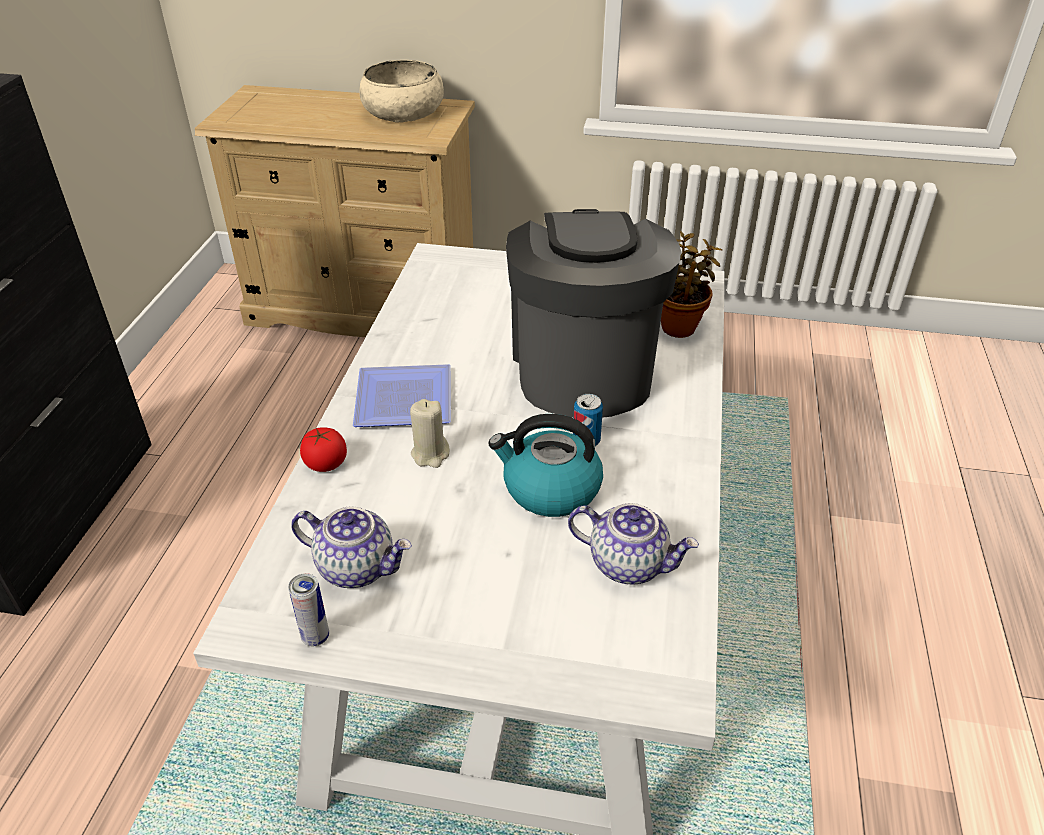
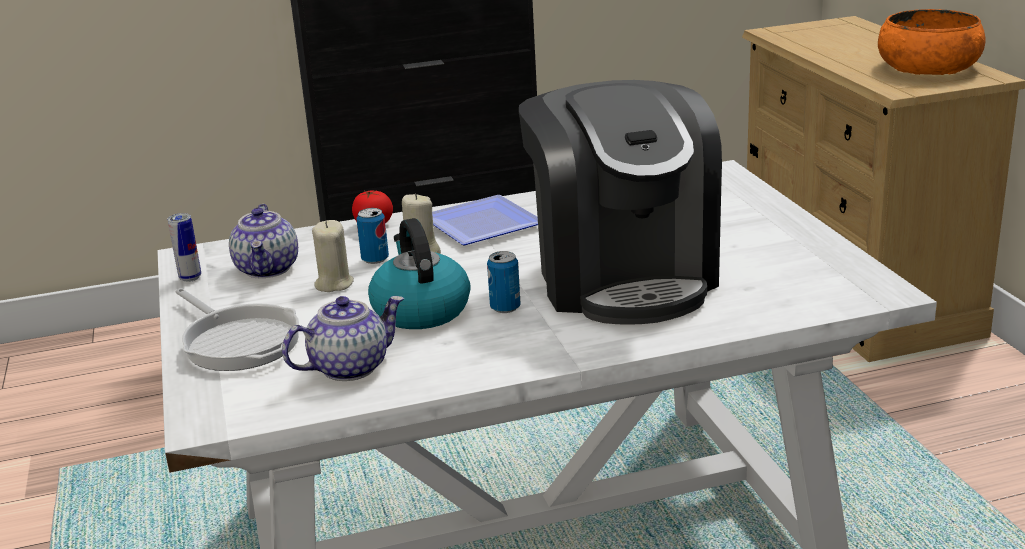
camera: 65 degrees right, 15 degrees down
(403, 112) = (928, 67): beige bowl -> orange bowl
(411, 485) = (375, 259): none -> can
(442, 528) = (334, 284): none -> beige candle
(516, 629) = (238, 341): none -> frying pan
(582, 367) = (623, 277): coffee machine -> coffee machine turned 105 degrees clockwise
(629, 563) = (350, 367): teapot -> teapot turned 120 degrees counterclockwise
(680, 326) = (769, 304): potted plant -> none

